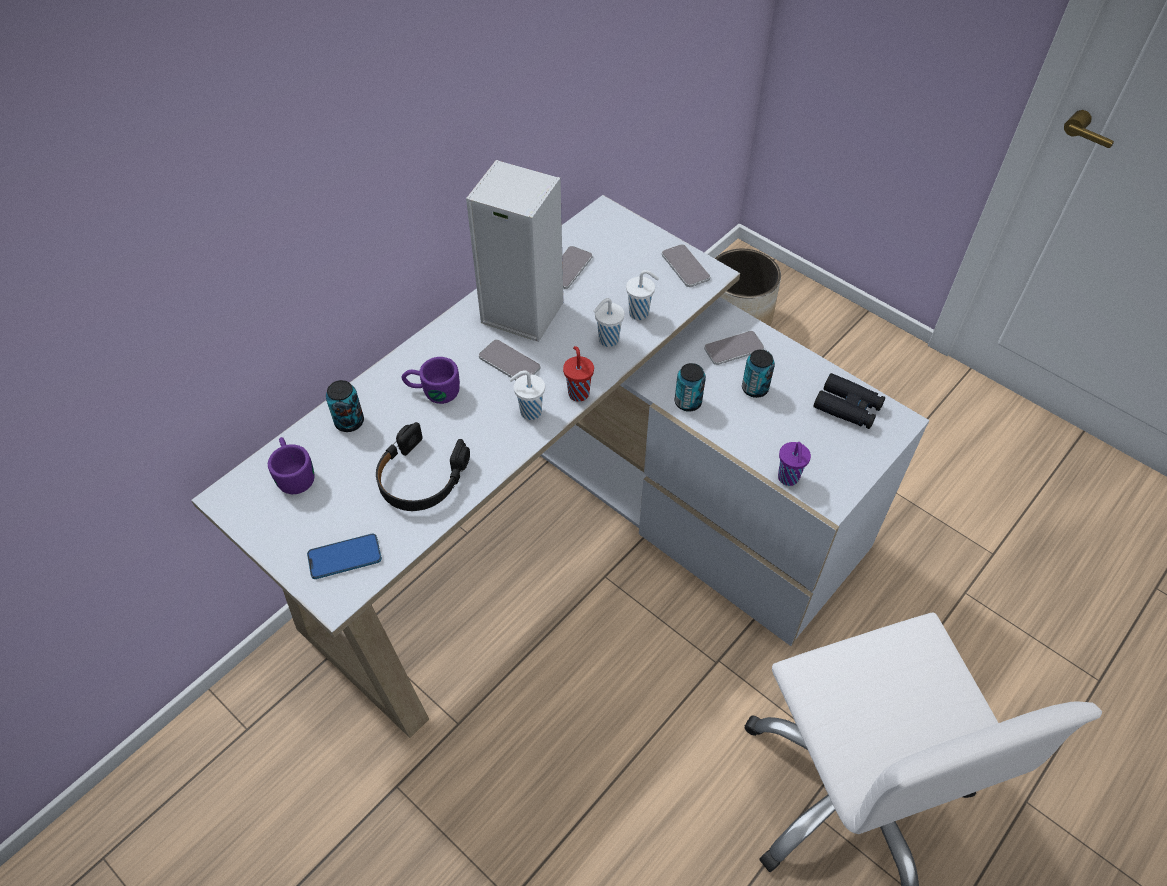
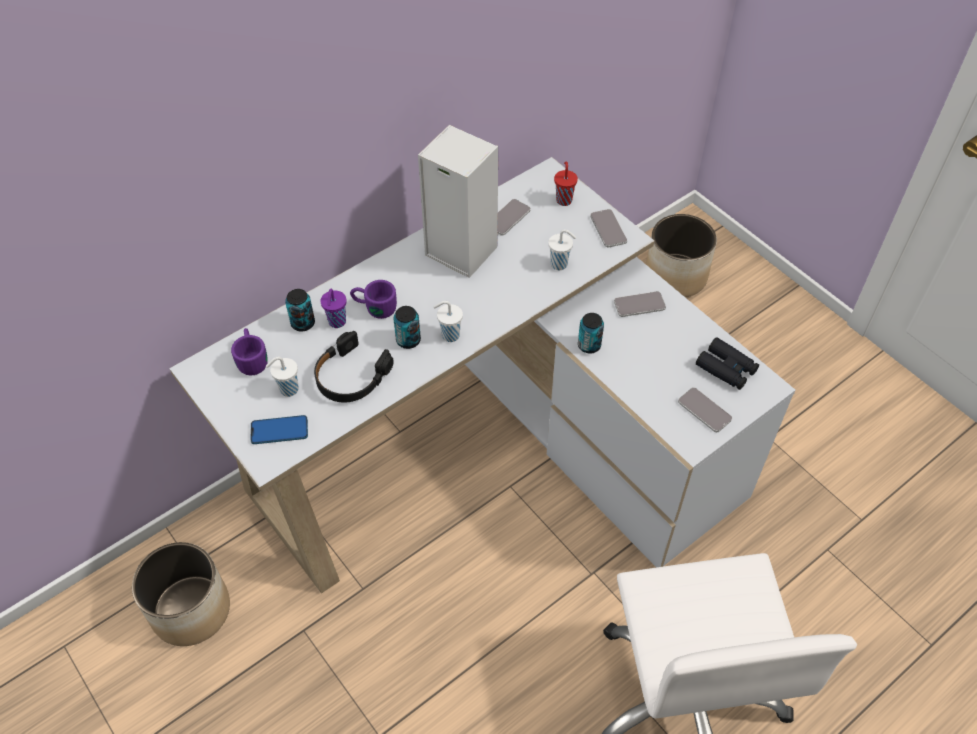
camera: 10 degrees right, 0 degrees up
(255, 786) = (191, 611): none -> planter
(509, 362) = (441, 291): phone -> phone (704, 410)
(578, 392) = (493, 324): red cup -> red cup (564, 200)
(607, 340) = (527, 284): white cup -> white cup (288, 389)
(755, 388) = (649, 341): can -> can (408, 340)
(788, 479) = (659, 422): purple cup -> purple cup (337, 322)

